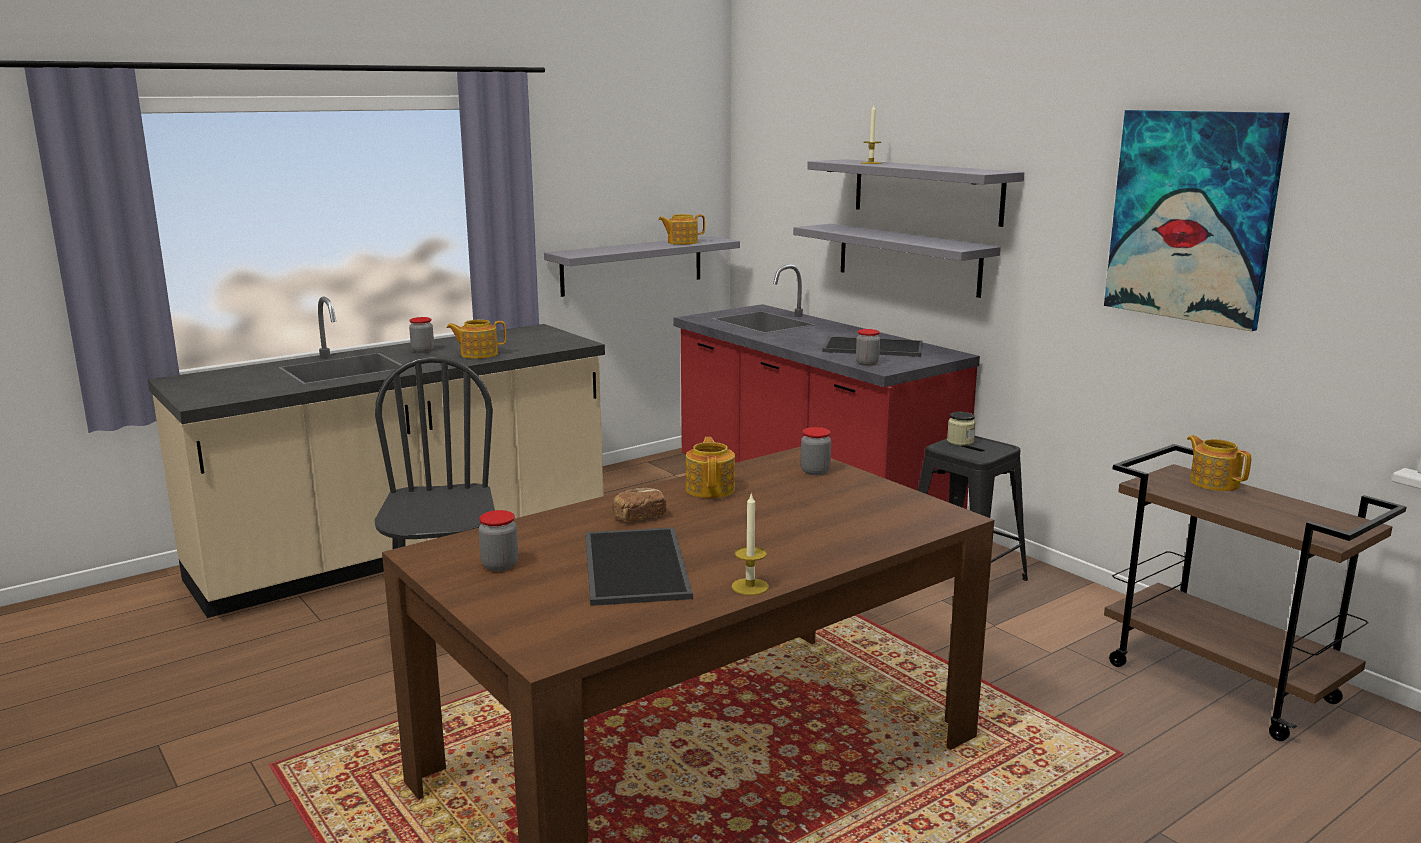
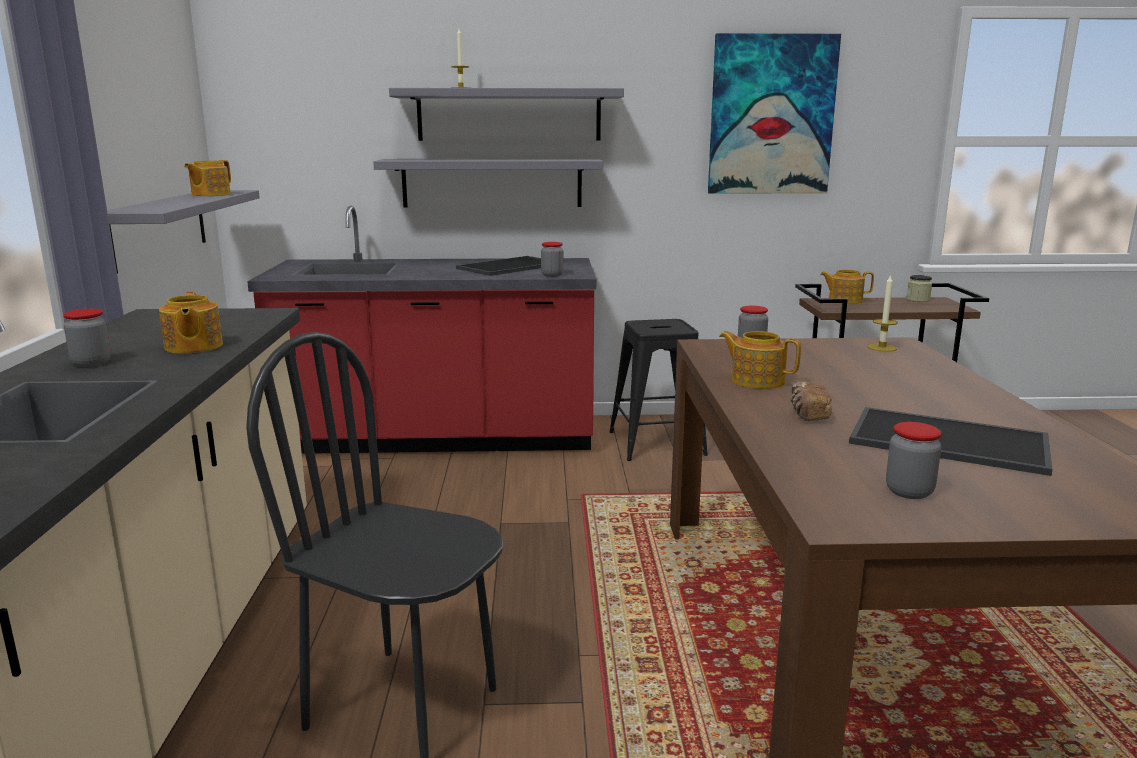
camera: 55 degrees left, 0 degrees up
(478, 354) = (193, 347): teapot -> teapot turned 45 degrees counterclockwise
(750, 587) = (1024, 417): candle -> candle (882, 348)
(960, 441) = (644, 325): jar -> jar (918, 300)

